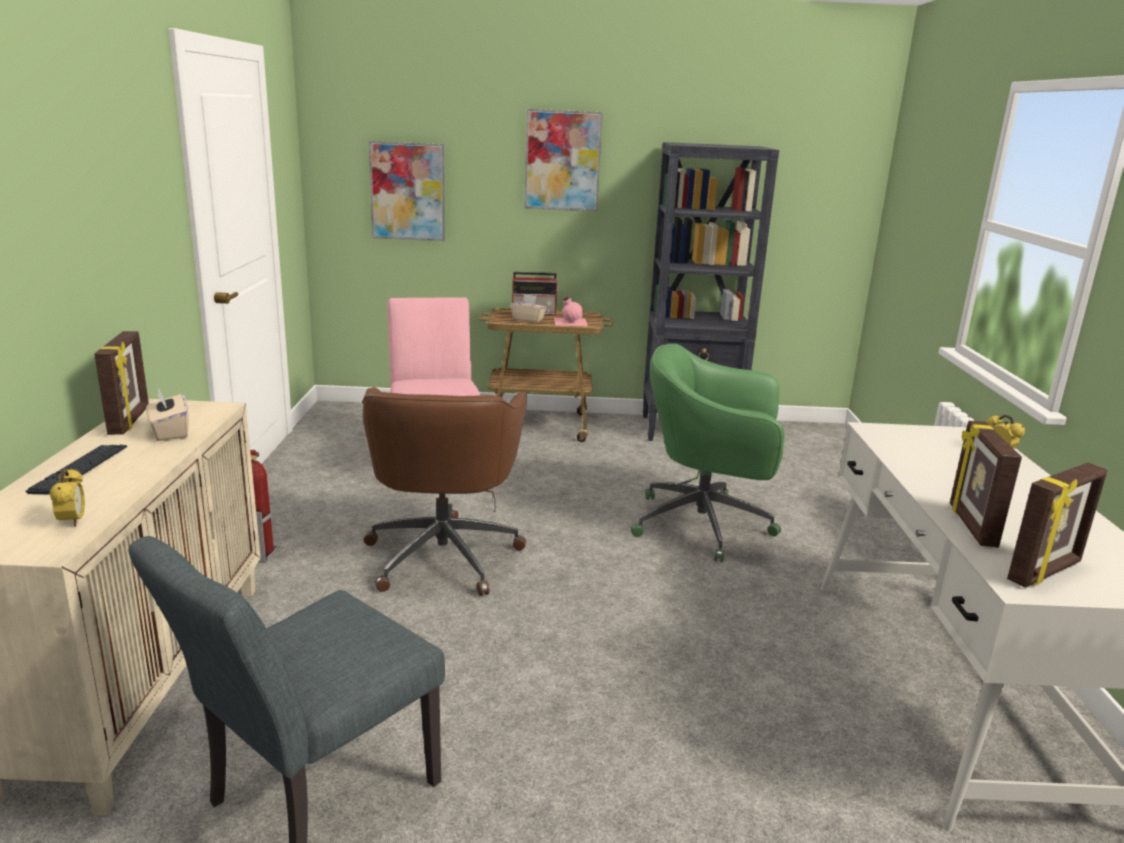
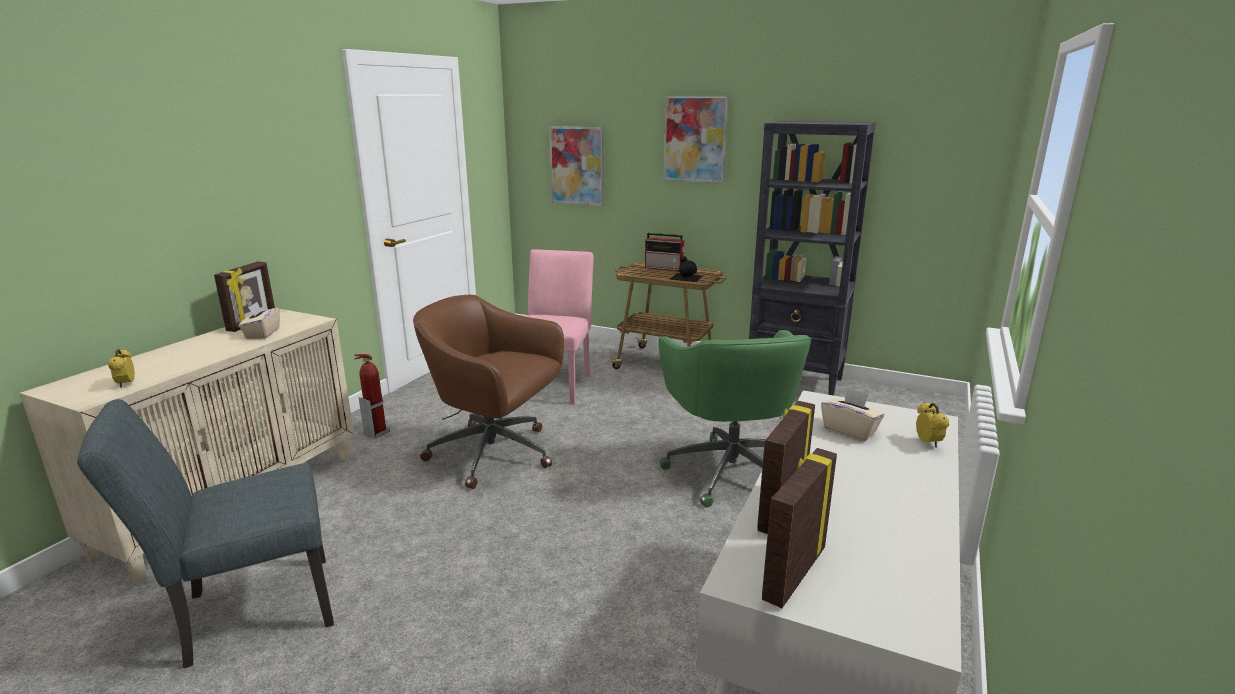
camera: 25 degrees right, 0 degrees up
(73, 522) = (126, 384): alarm clock -> alarm clock turned 150 degrees clockwise
(79, 470) = (179, 352): keyboard -> none
(443, 554) = (495, 454): brown office chair -> brown office chair turned 90 degrees clockwise
(528, 320) = (652, 273): beige tissue box -> beige tissue box (850, 430)
(569, 321) = (686, 277): pink bottle -> black bottle
(706, 525) = (729, 470): green office chair -> green office chair turned 135 degrees counterclockwise
(1046, 572) = (792, 573): picture frame -> picture frame turned 135 degrees clockwise

